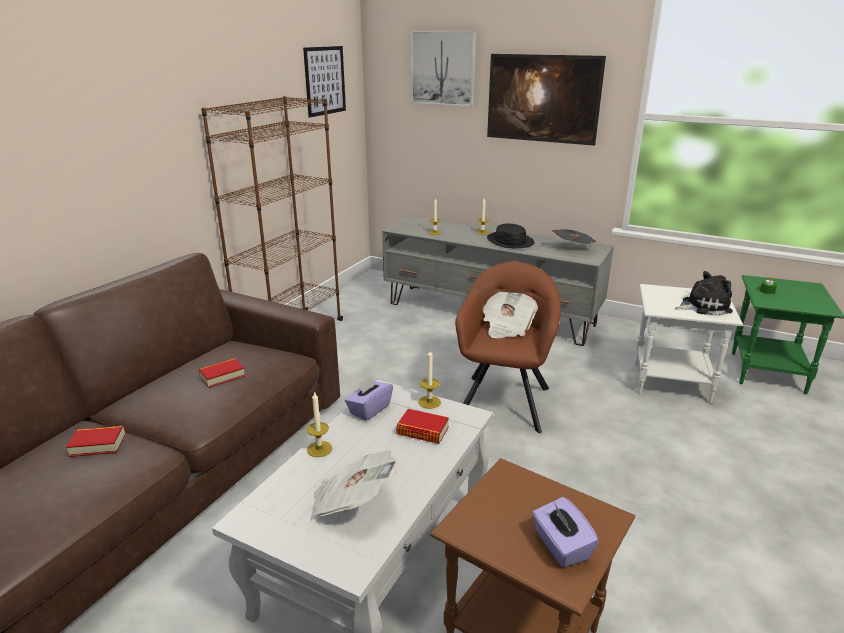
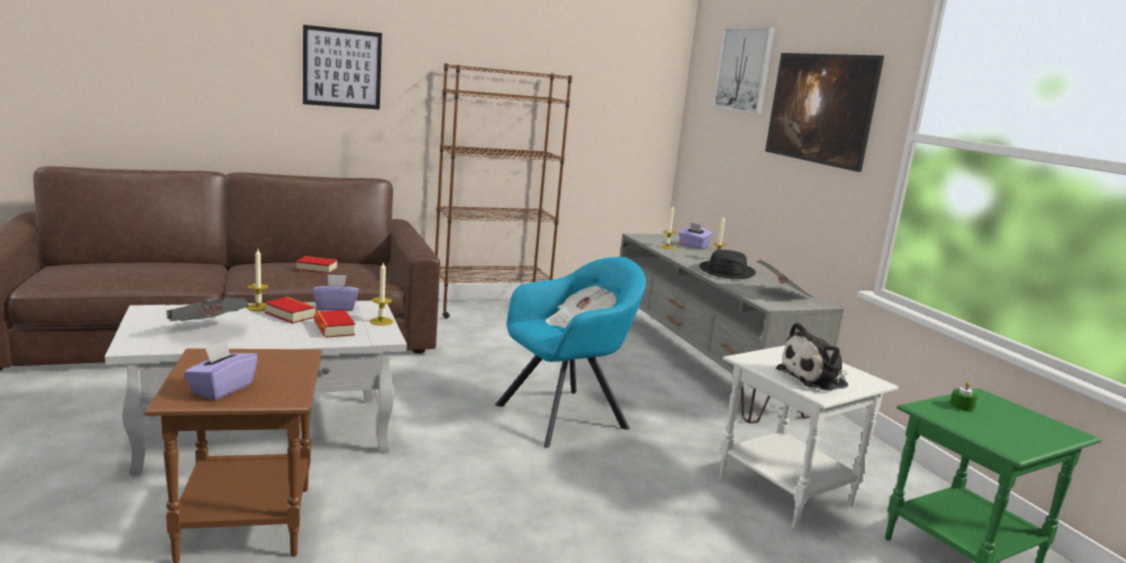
camera: 40 degrees right, 10 degrees down
(98, 445) = (189, 267): book -> book (290, 315)
(325, 81) = (621, 70): picture -> picture (342, 68)
(443, 225) = (693, 246): none -> purple tissue box
(504, 400) = (566, 415): brown armchair -> turquoise armchair
(703, 306) = (815, 378): plush toy -> plush toy turned 120 degrees clockwise

